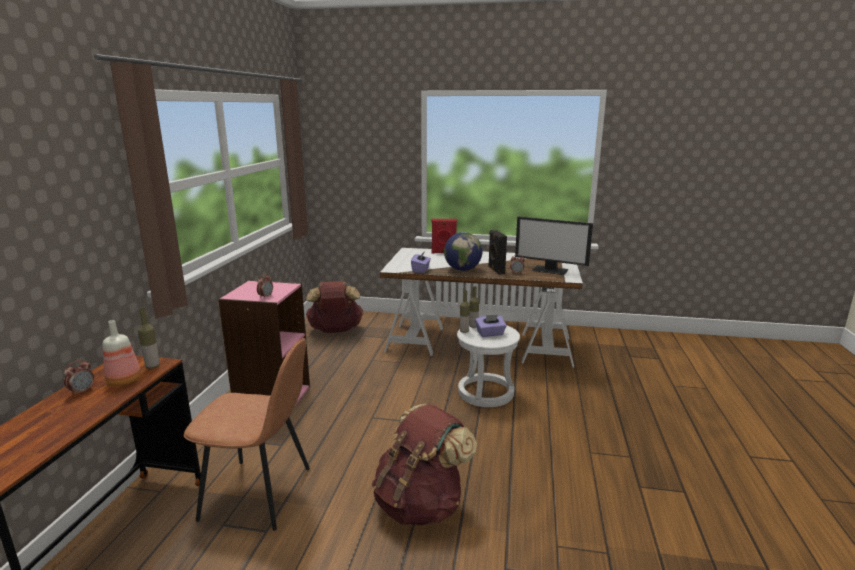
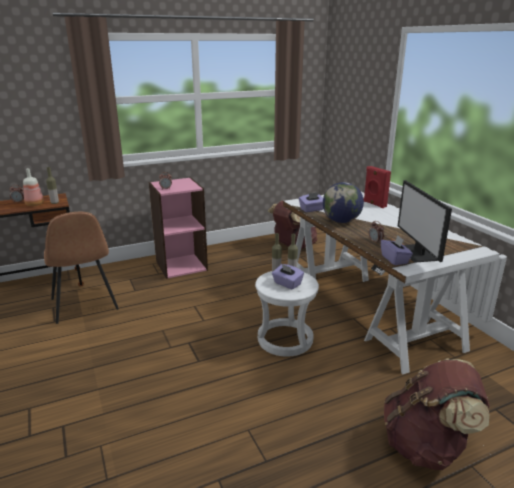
camera: 55 degrees right, 5 degrees up
(421, 504) = (110, 364): brown backpack -> brown backpack (426, 446)
(495, 270) = (365, 232): black speaker -> none
(553, 277) = (394, 259): none -> purple tissue box

